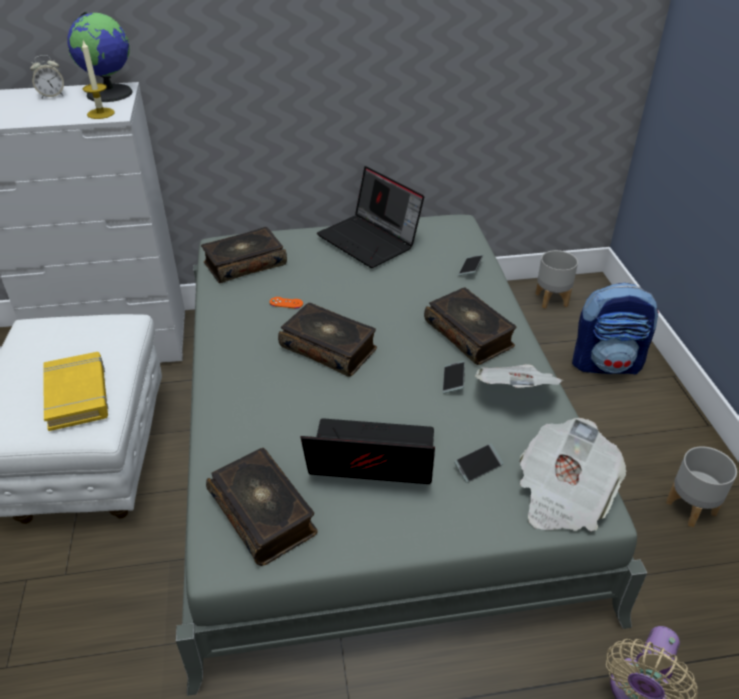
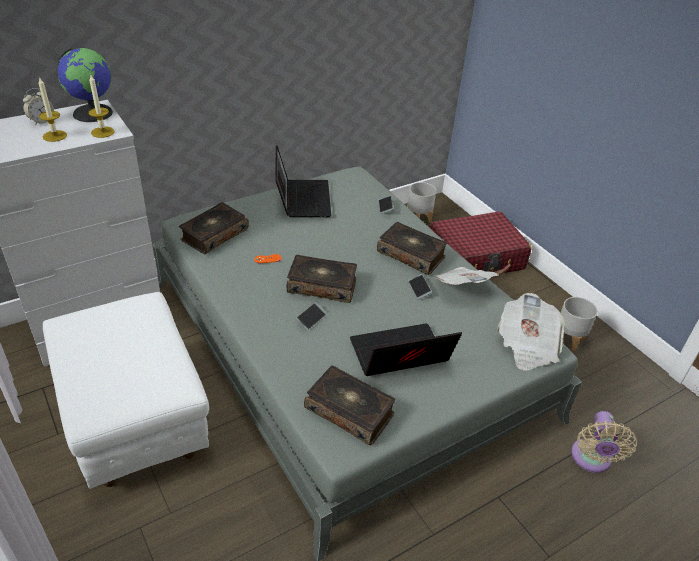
camera: 25 degrees left, 0 degrees up
(50, 111) = (54, 136): none -> candle
(77, 395) = (151, 366): yellow book -> none
(370, 240) = (302, 198): laptop -> laptop turned 120 degrees counterclockwise
(478, 466) = (467, 341): phone -> phone (311, 318)
(606, 364) = (475, 257): backpack -> red suitcase

